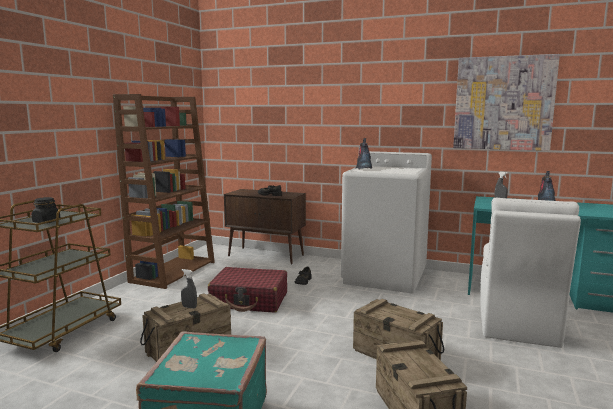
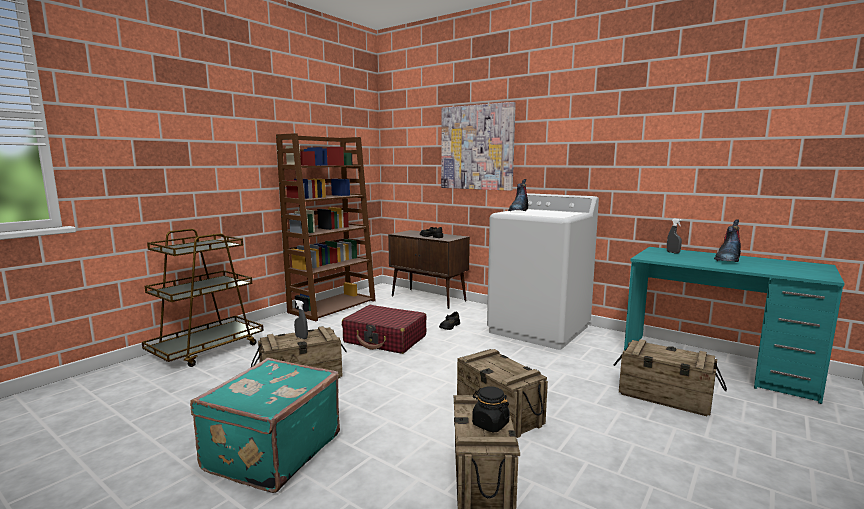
camera: 15 degrees right, 0 degrees up
(46, 221) = (191, 248): black jar -> black jar (490, 424)
(503, 103) = (684, 139): picture -> picture (477, 147)
(517, 324) = (664, 397): white chair -> crate

